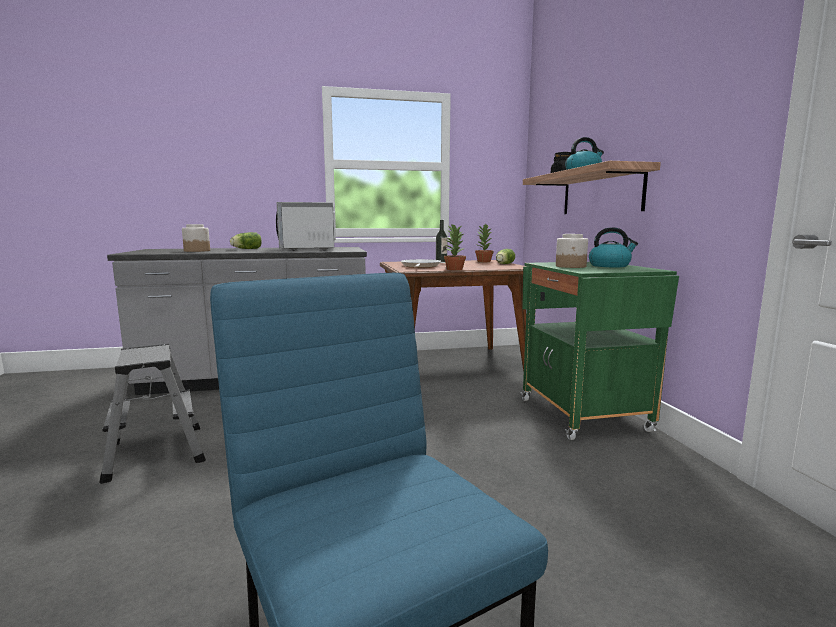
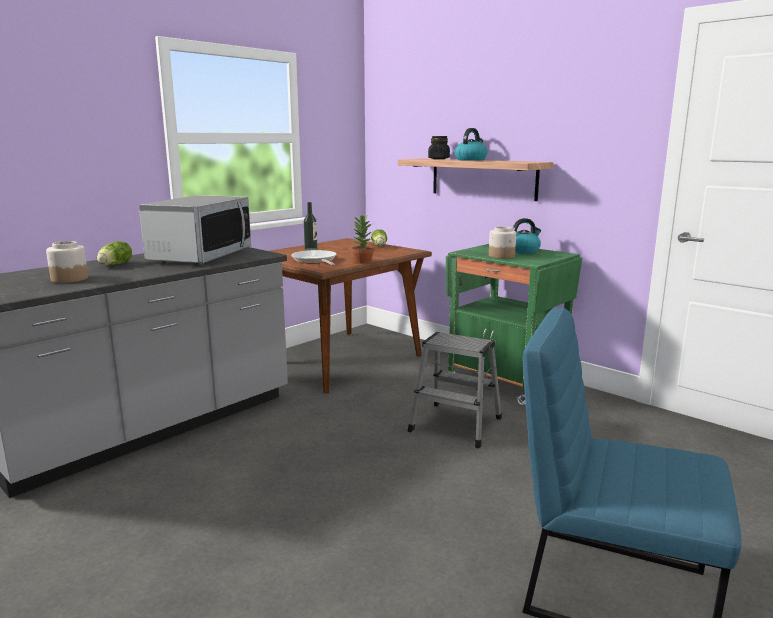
camera: 35 degrees left, 5 degrees up
(155, 452) = (187, 543): grey step ladder -> grey step ladder (455, 424)
(310, 249) = (201, 256): microwave -> microwave turned 120 degrees counterclockwise
(483, 261) = (348, 243): potted plant -> none

